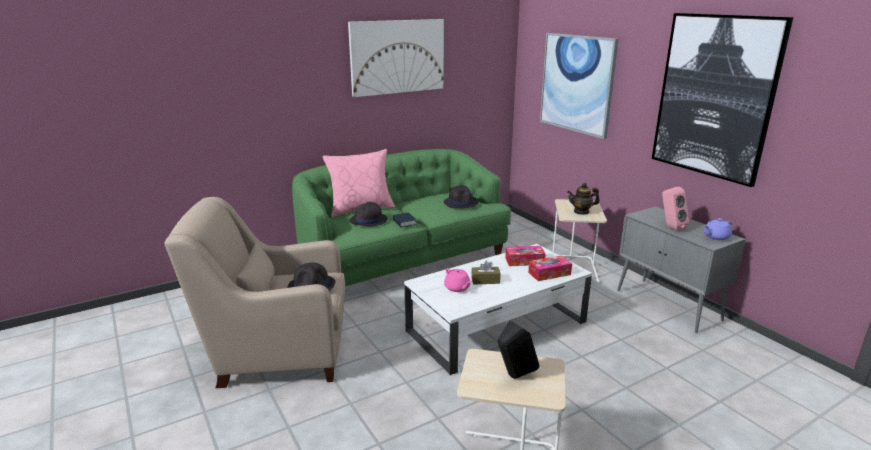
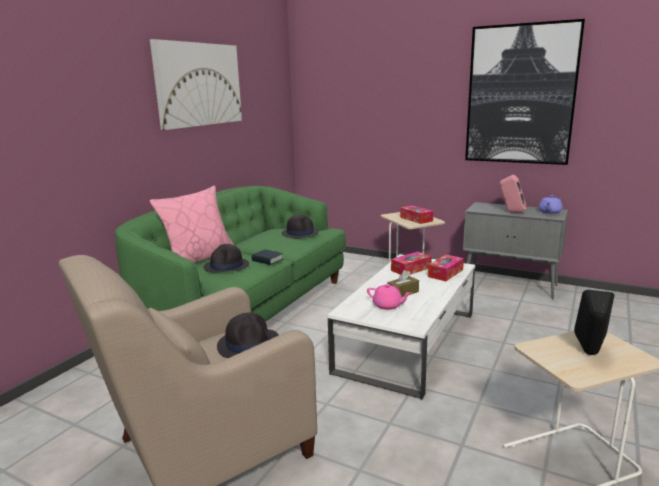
camera: 30 degrees left, 5 degrees down
(577, 83) = (370, 105): picture -> none
(581, 212) = (416, 219): teapot -> tissue box

